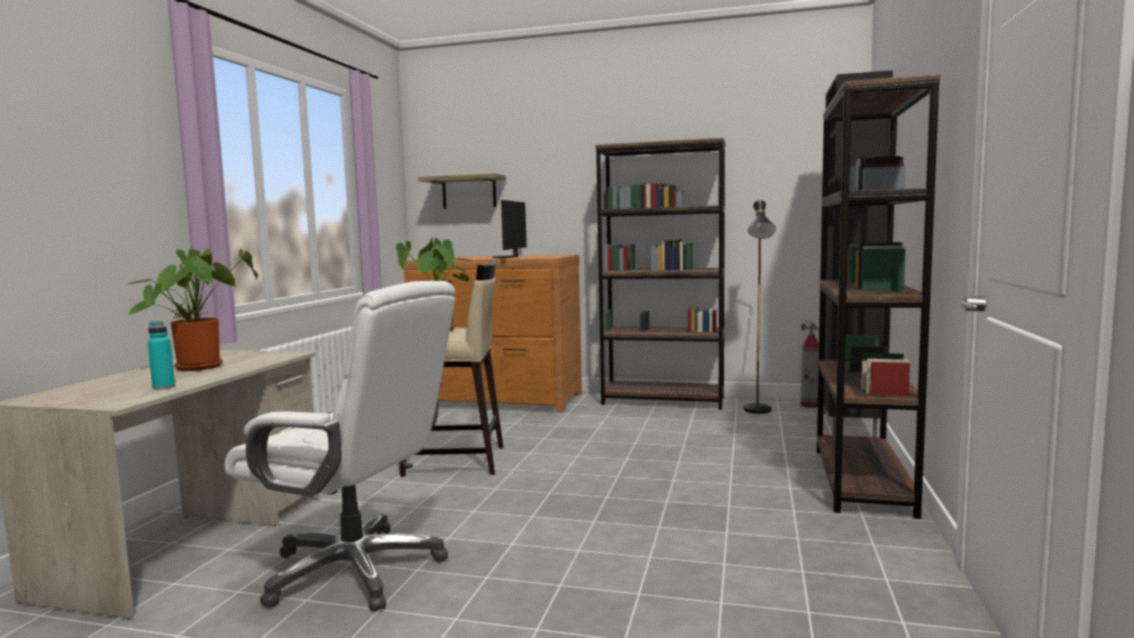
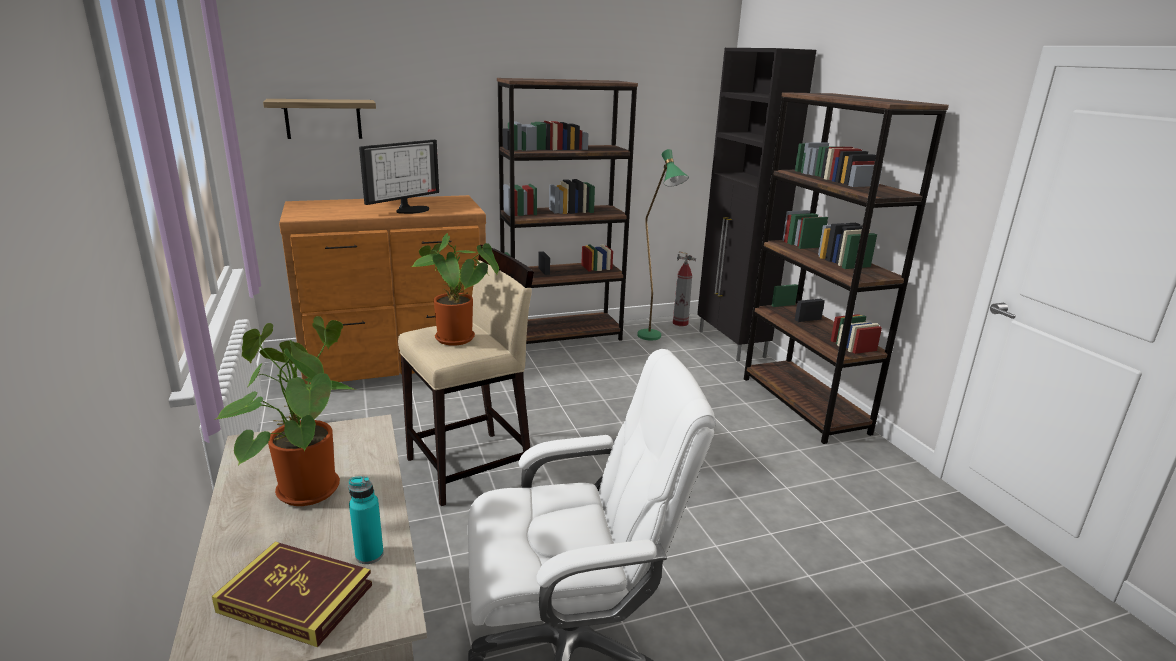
camera: 35 degrees left, 15 degrees up
(98, 392) = (296, 598): none -> book
(507, 257) = (411, 209): monitor -> monitor turned 120 degrees counterclockwise
(758, 412) = (654, 339): black floor lamp -> green floor lamp

